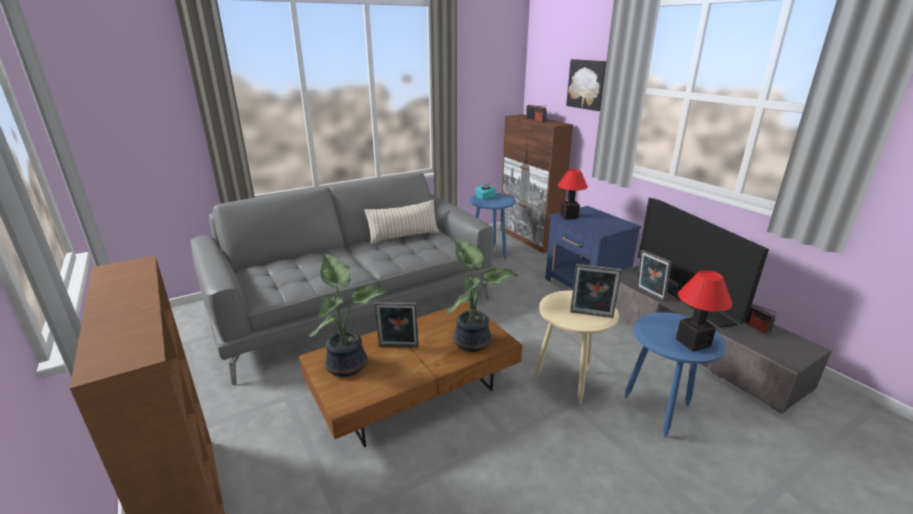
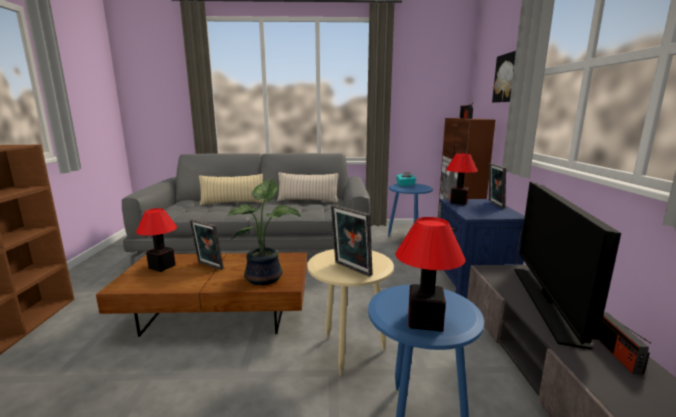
camera: 30 degrees right, 10 degrees down
(321, 259) = (233, 203): none -> beige pillow
(348, 364) = (162, 266): potted plant -> table lamp
(649, 294) = (500, 290): picture frame -> picture frame (494, 204)

